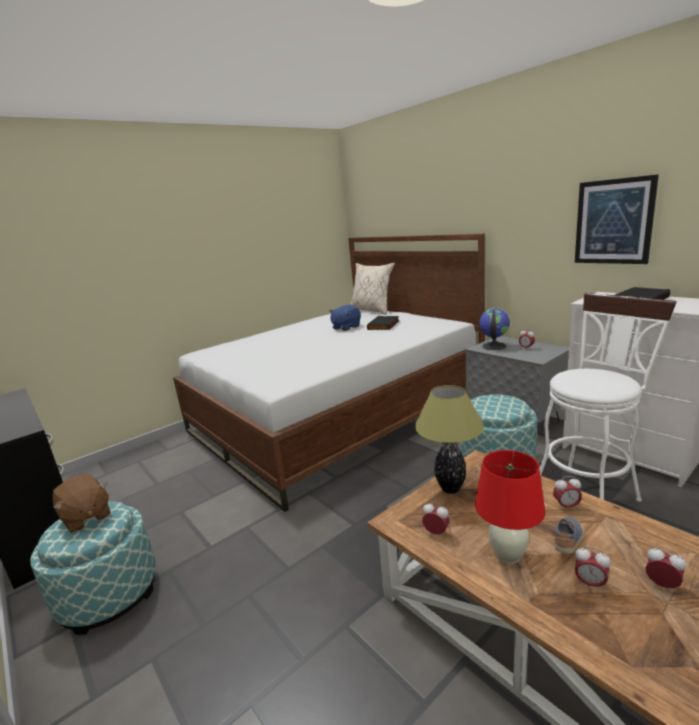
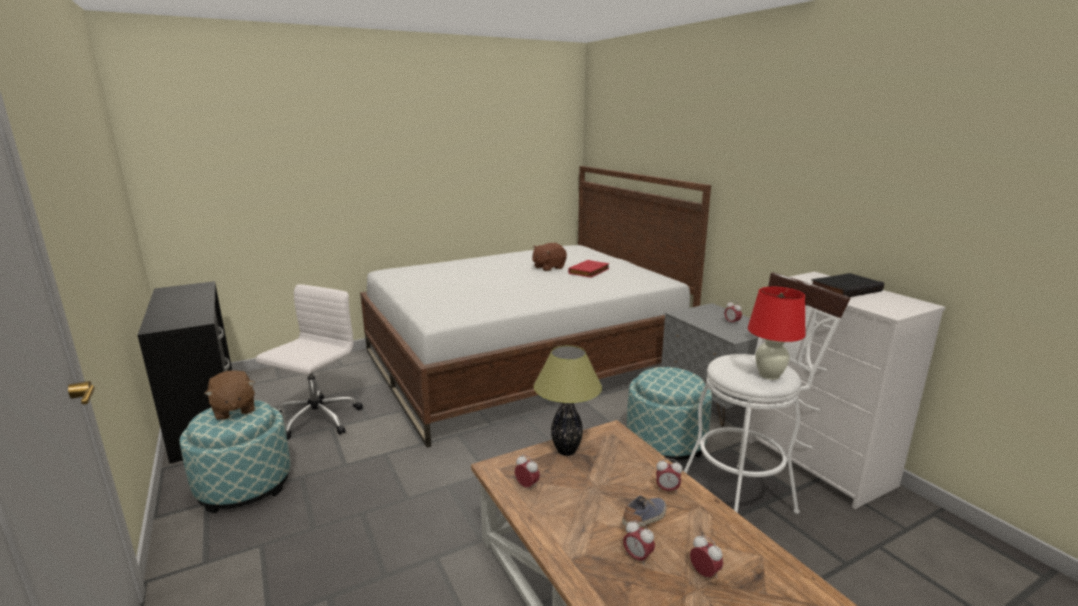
camera: 10 degrees right, 0 degrees up
(161, 507) = (315, 419): none -> white office chair
(346, 327) = (548, 267): blue plush toy -> brown plush toy
(372, 310) = (590, 252): beige pillow -> none
(384, 325) = (590, 271): black book -> red book
(493, 346) = (697, 315): globe -> none
(507, 555) = (579, 519): red table lamp -> red table lamp (769, 375)
(613, 222) = (838, 195): picture -> none

